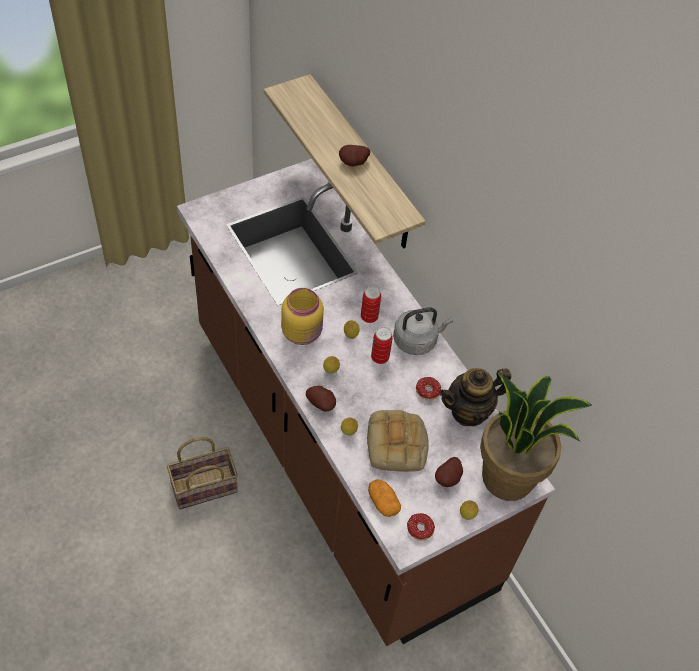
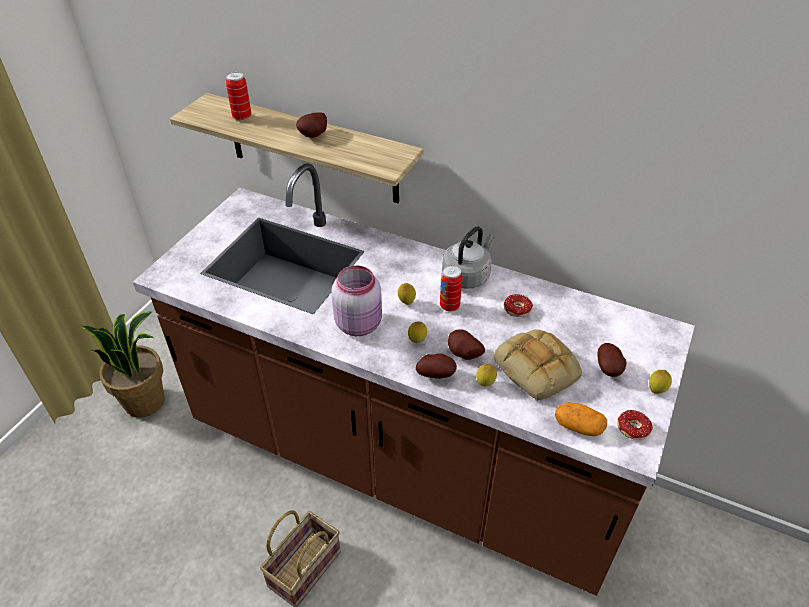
camera: 30 degrees left, 10 degrees down
(303, 332) = (359, 323): yellow jar -> pink jar
(354, 401) = (463, 355): none -> potato
(369, 317) = (408, 279): can -> can (242, 117)
(469, 411) = (566, 306): teapot -> none
(508, 477) = (652, 338): potted plant -> potted plant (145, 401)

